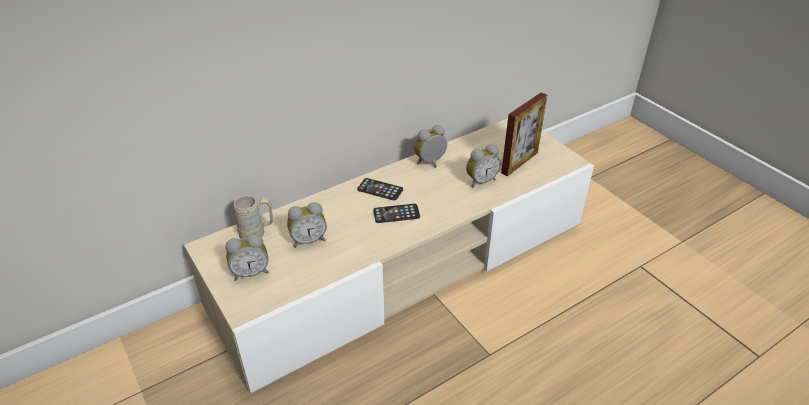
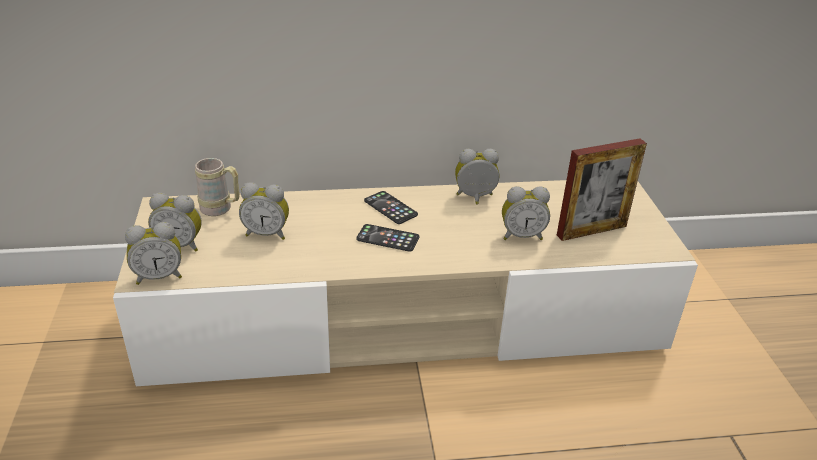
camera: 25 degrees right, 5 degrees down
(256, 303) = (159, 276): none -> alarm clock

